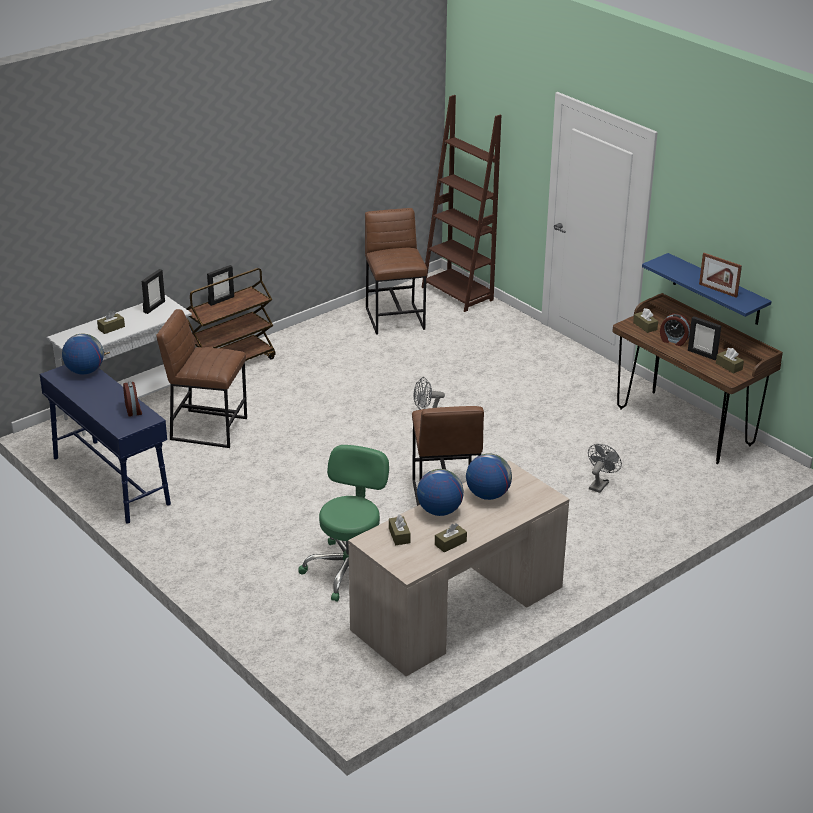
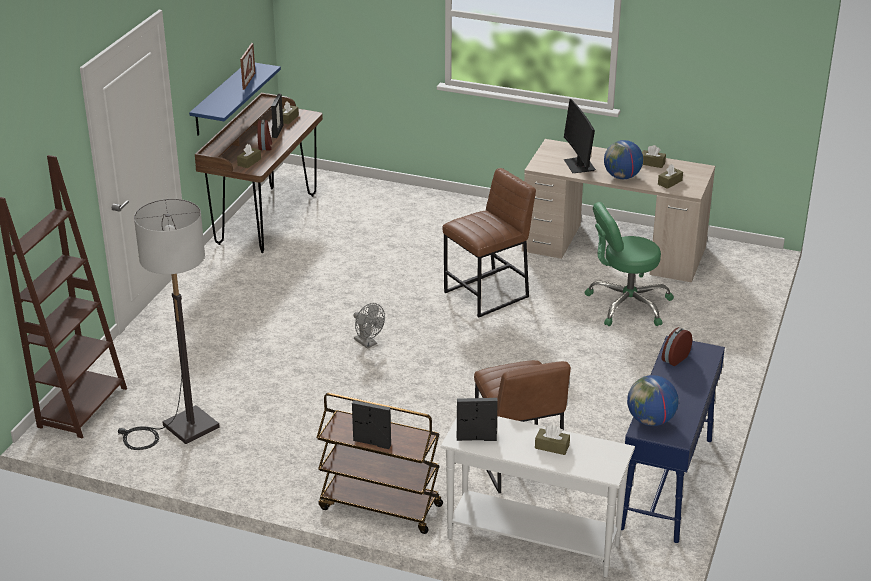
camera: 120 degrees left, 0 degrees up
(395, 318) = (176, 430): brown chair -> floor lamp
(487, 495) = (579, 165): globe -> monitor
(600, 484) = (392, 234): grey fan -> none

